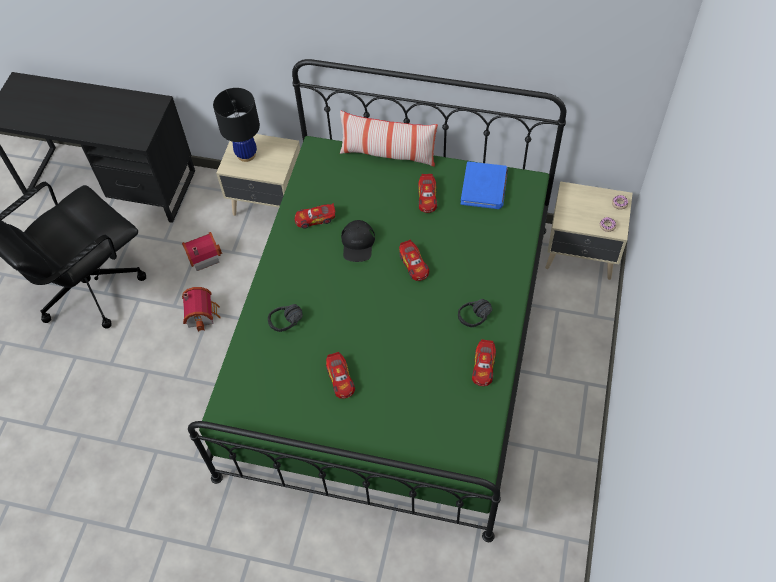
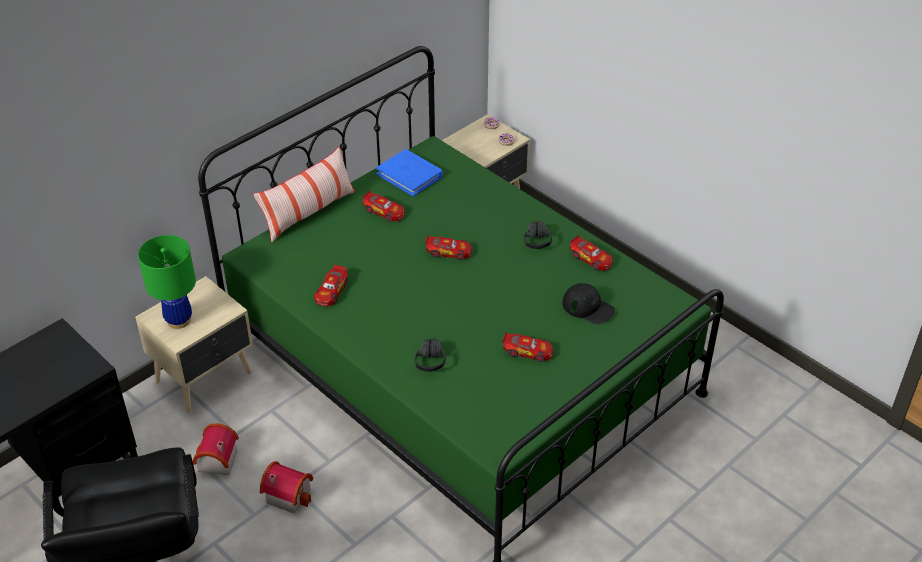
camera: 60 degrees left, 15 degrees down
(246, 154) = (178, 320): black table lamp -> green table lamp
(358, 244) = (390, 276): black cap -> black cap (588, 307)

